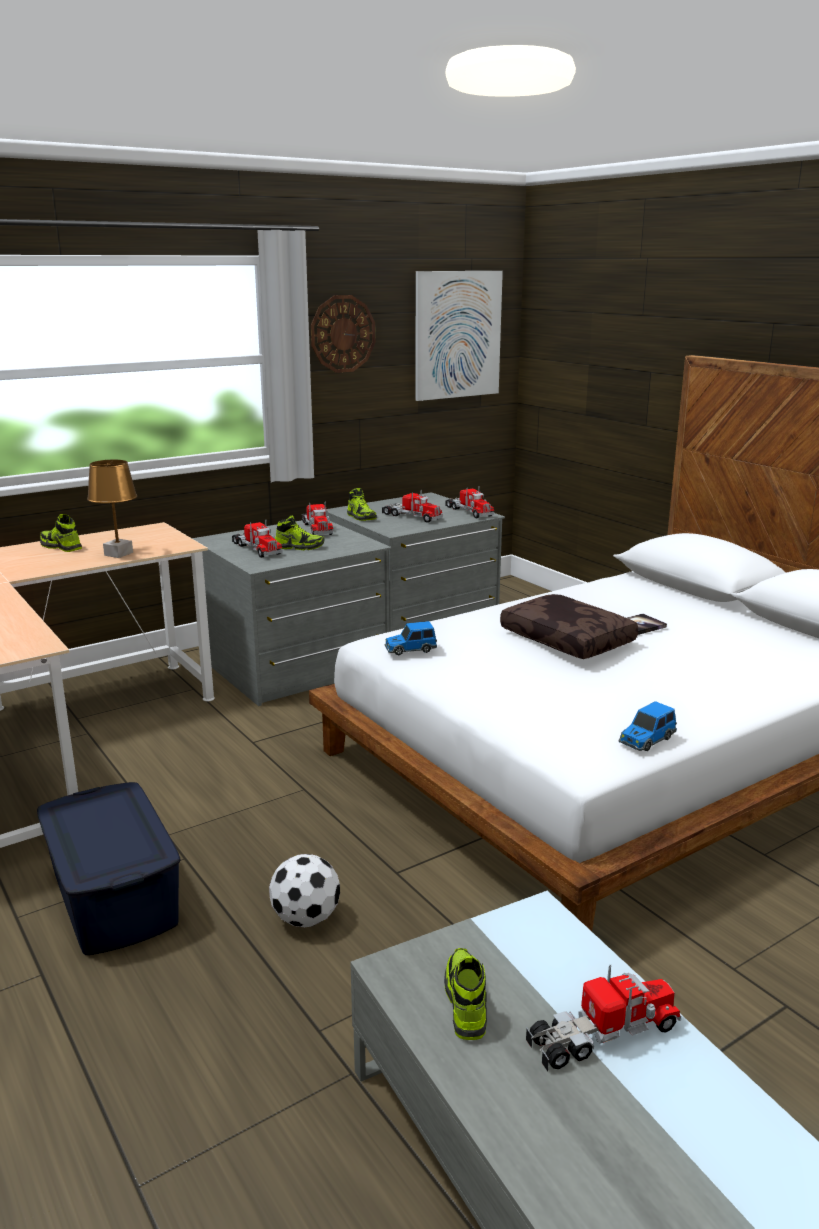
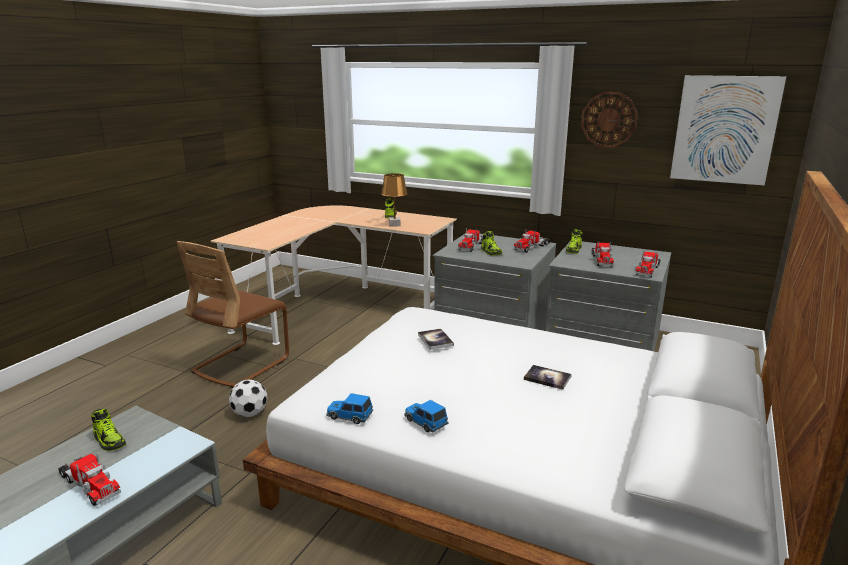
camera: 60 degrees right, 0 degrees up
(112, 897) = (241, 365): blue storage box -> brown chair
(410, 649) = (409, 320): toy car -> toy car (425, 422)
(465, 1002) = (109, 441): shoe -> shoe turned 75 degrees clockwise
(493, 649) = (435, 340): none -> book
(569, 639) = (487, 360): brown pillow -> none

